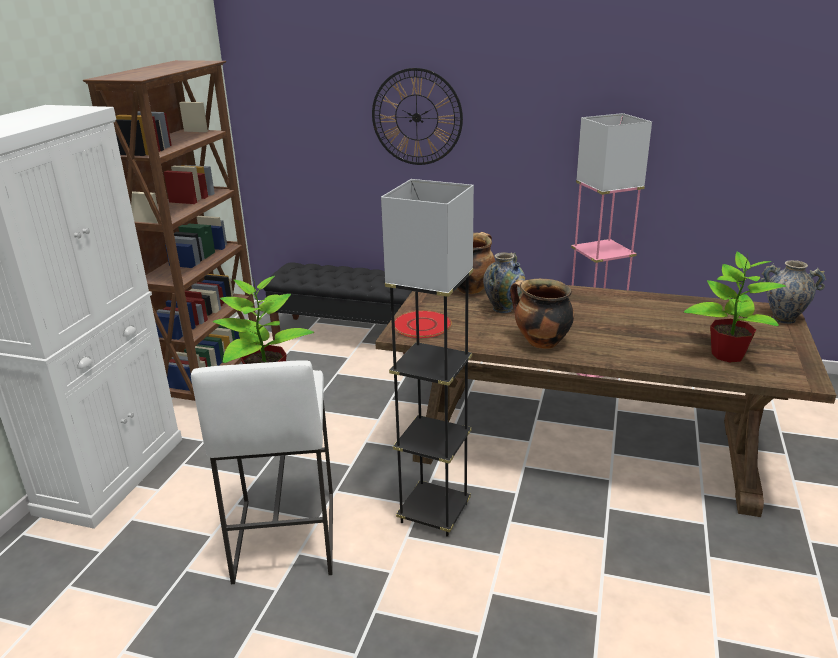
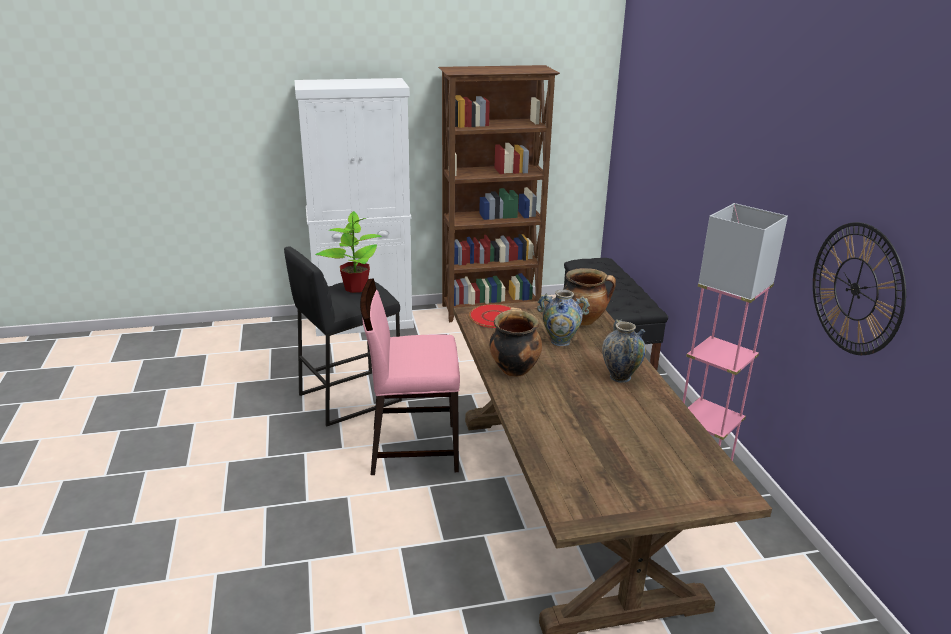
camera: 60 degrees right, 0 degrees up
(284, 536) = (349, 397): white stool -> black stool
(416, 117) = (692, 161): wall clock -> wall clock (856, 289)
(434, 513) = (413, 448): grey floor lamp -> pink chair
(726, 354) = (583, 465): potted plant -> none
(783, 319) = (715, 497): vase -> vase (620, 377)

